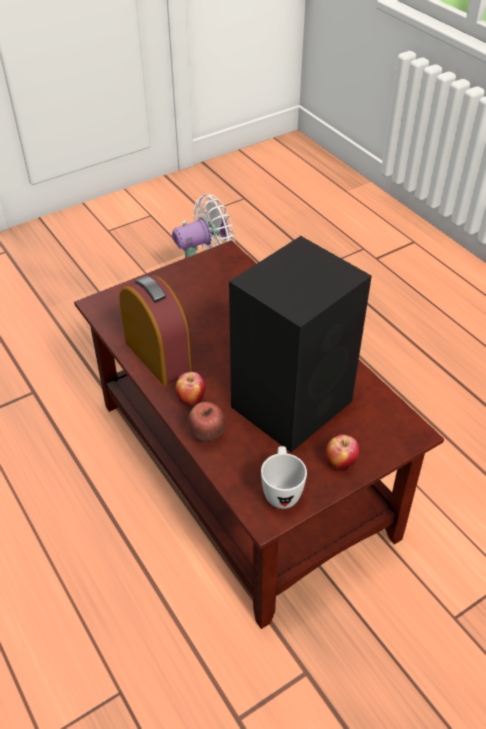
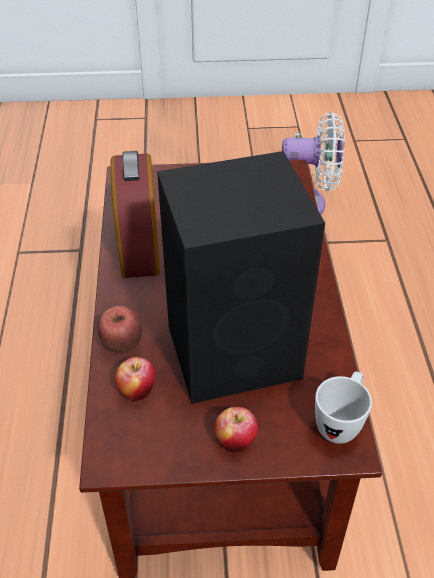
camera: 30 degrees right, 0 degrees up
(191, 399) = (136, 302): apple -> apple (137, 391)
(281, 490) = (148, 440): white mug -> white mug (340, 422)

